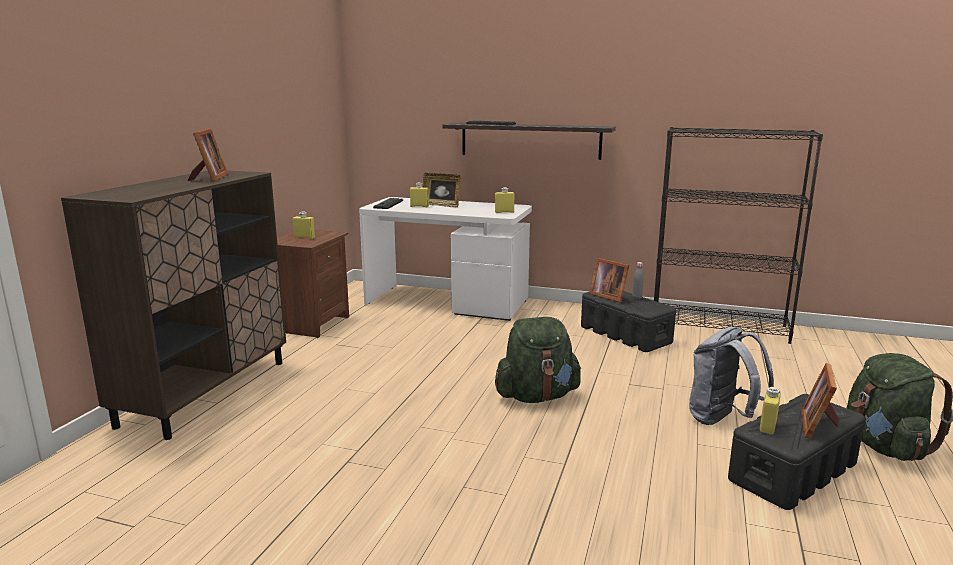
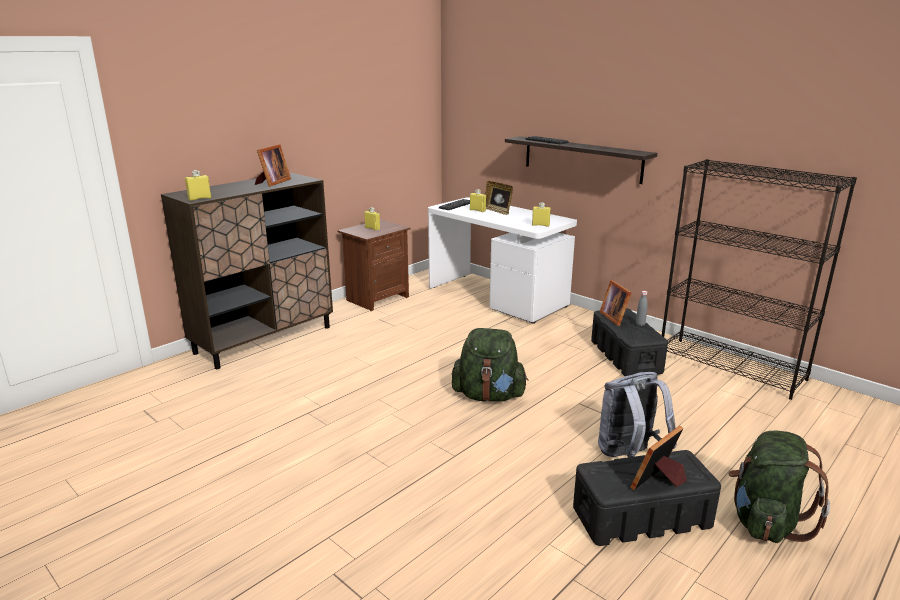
camera: 25 degrees right, 5 degrees up
(768, 426) = (610, 469): yellow bottle -> yellow bottle (199, 199)

